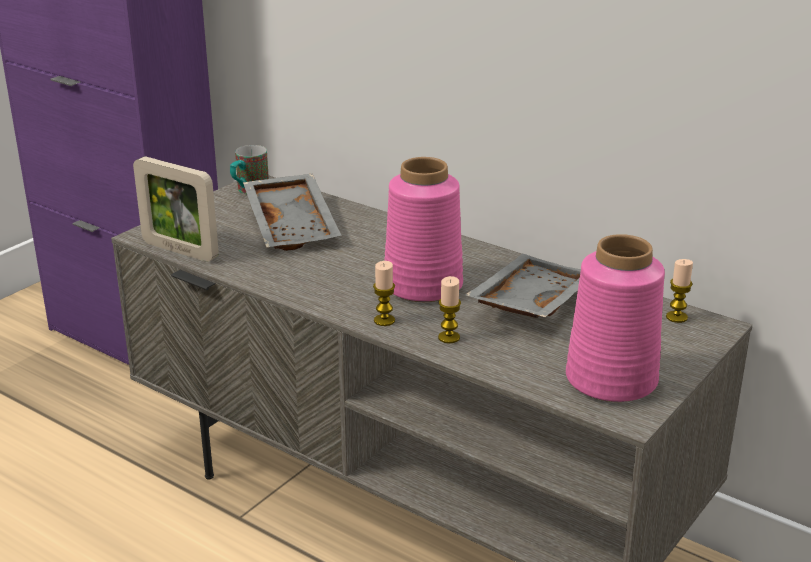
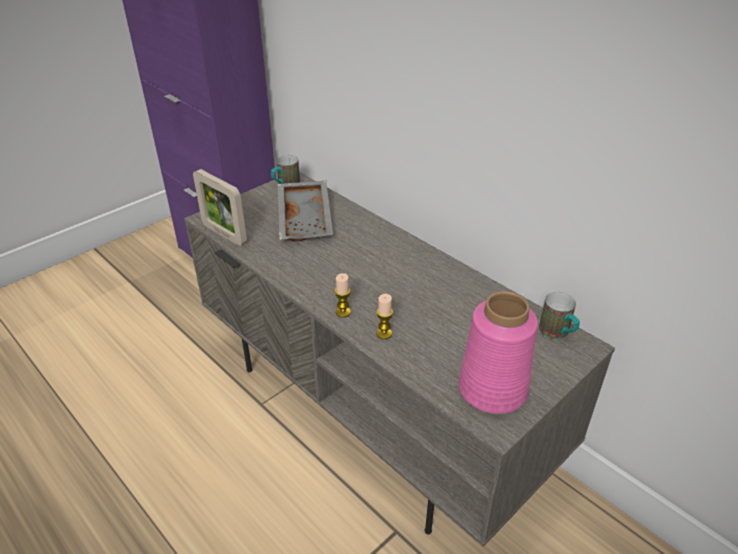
camera: 10 degrees right, 10 degrees up
(423, 285) = (380, 283): pink vase -> none
(529, 302) = (451, 307): grey tray -> none
(676, 317) = (557, 334): candle -> mug

